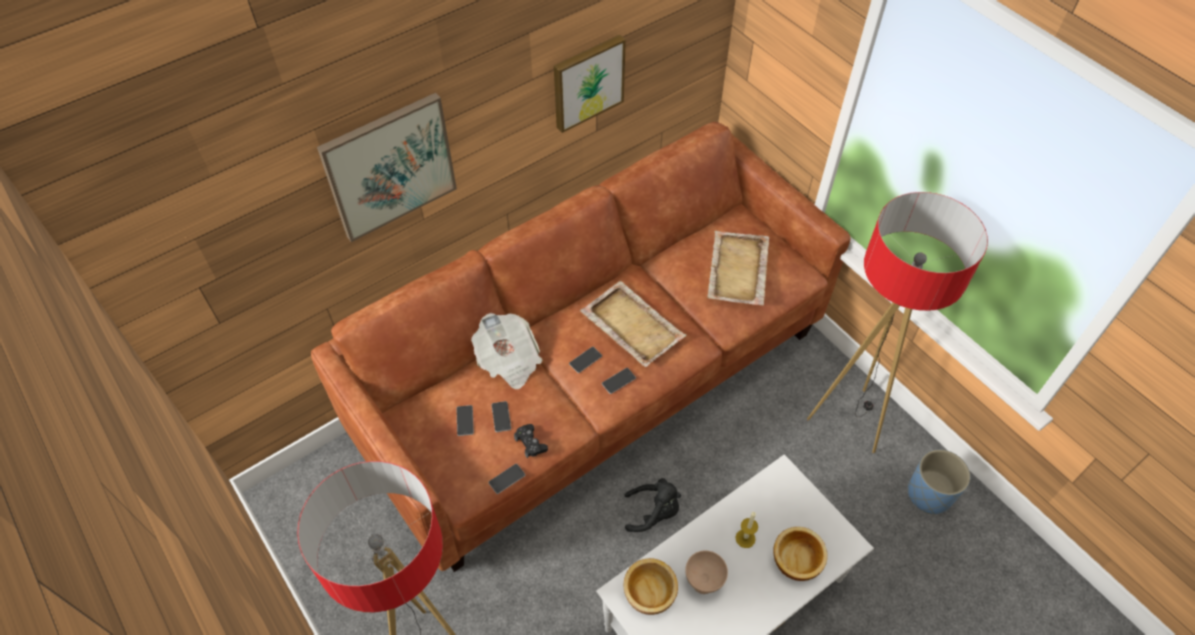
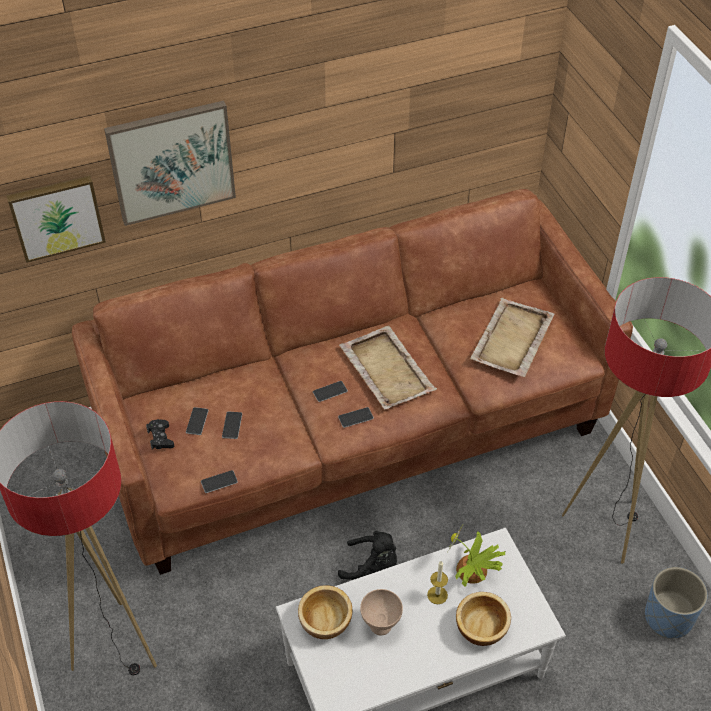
camera: 15 degrees right, 5 degrees down
(508, 361) = (256, 377): newspaper -> none
(530, 443) = (252, 455): black game controller -> black game controller (160, 438)
(587, 81) = (383, 120): picture -> picture (56, 216)
(769, 506) = (472, 571): none -> potted plant

